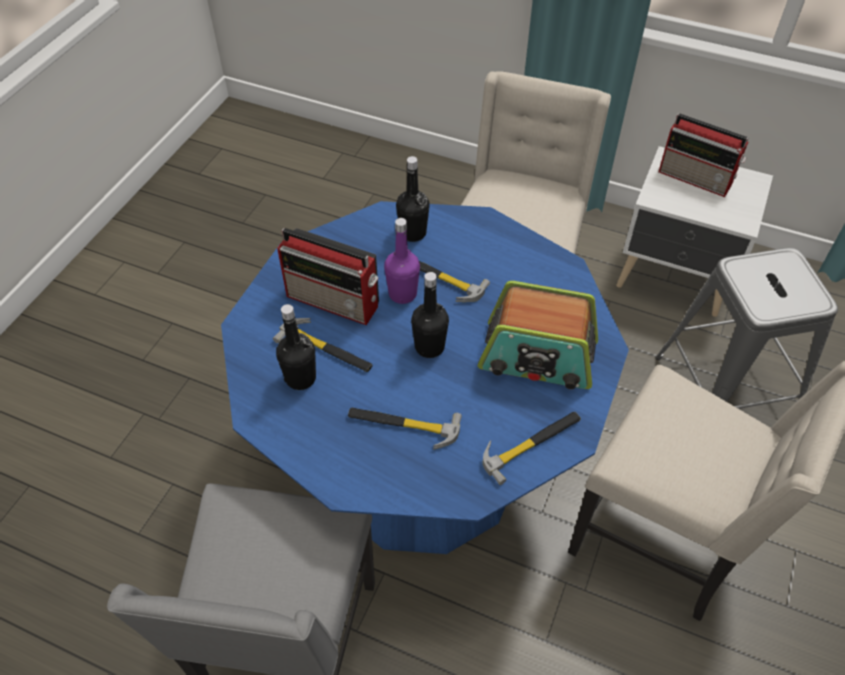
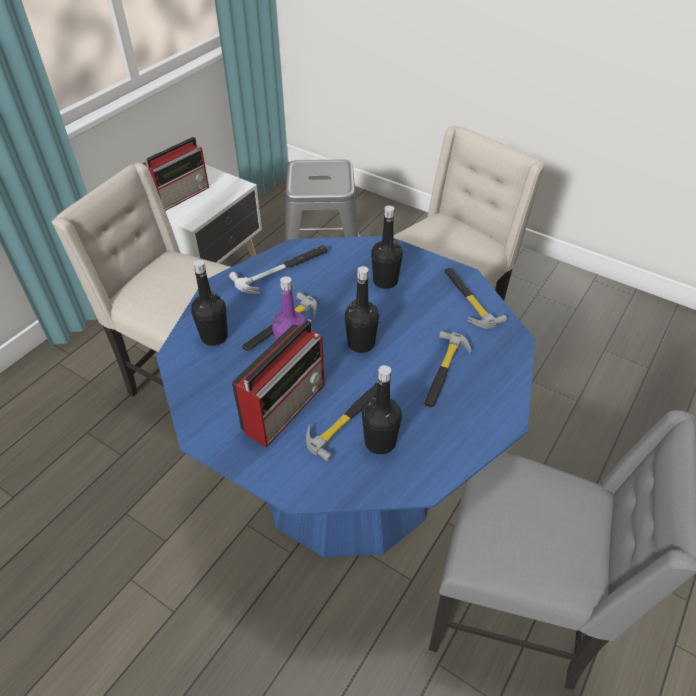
camera: 80 degrees left, 5 degrees down
(526, 263) = (283, 270): none -> hammer
(538, 356) = (385, 281): radio -> black bottle

